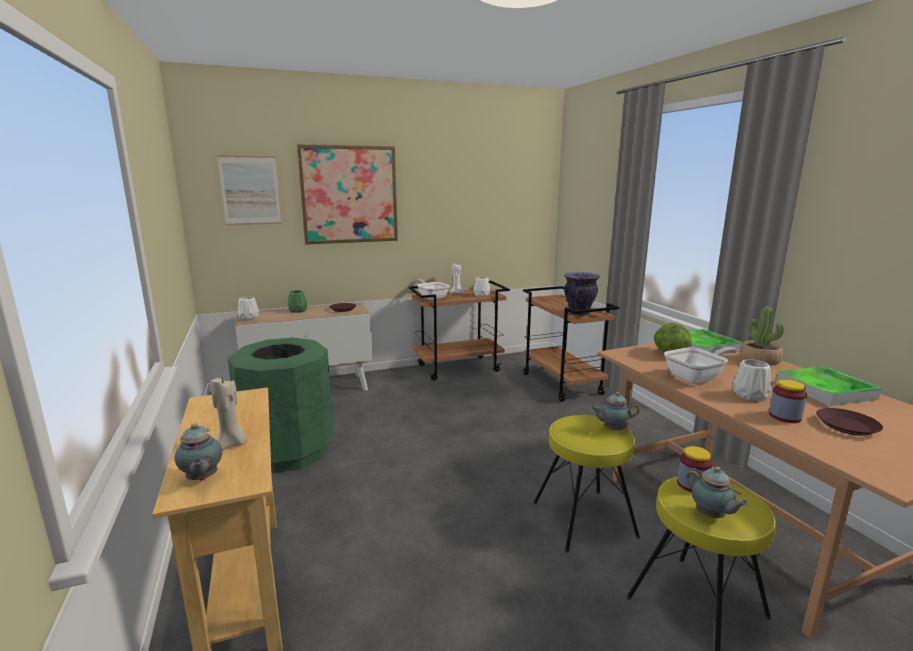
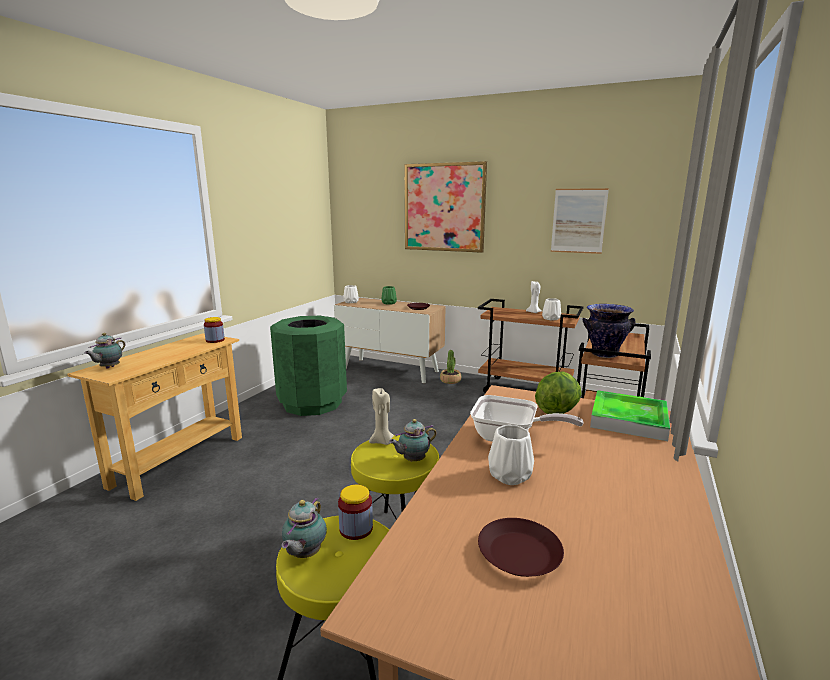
camera: 45 degrees right, 0 degrees up
(232, 444) = (153, 359): beige candle -> beige candle (382, 442)
(250, 190) = (372, 203): picture -> picture (578, 221)
(431, 298) = (500, 312): frying pan -> none
(612, 429) = (412, 460): teapot -> teapot turned 75 degrees counterclockwise
(760, 360) = (661, 458): potted plant -> potted plant (450, 380)
(784, 417) = (477, 506): jar -> jar (215, 340)
(825, 390) = (637, 519): tray -> none

